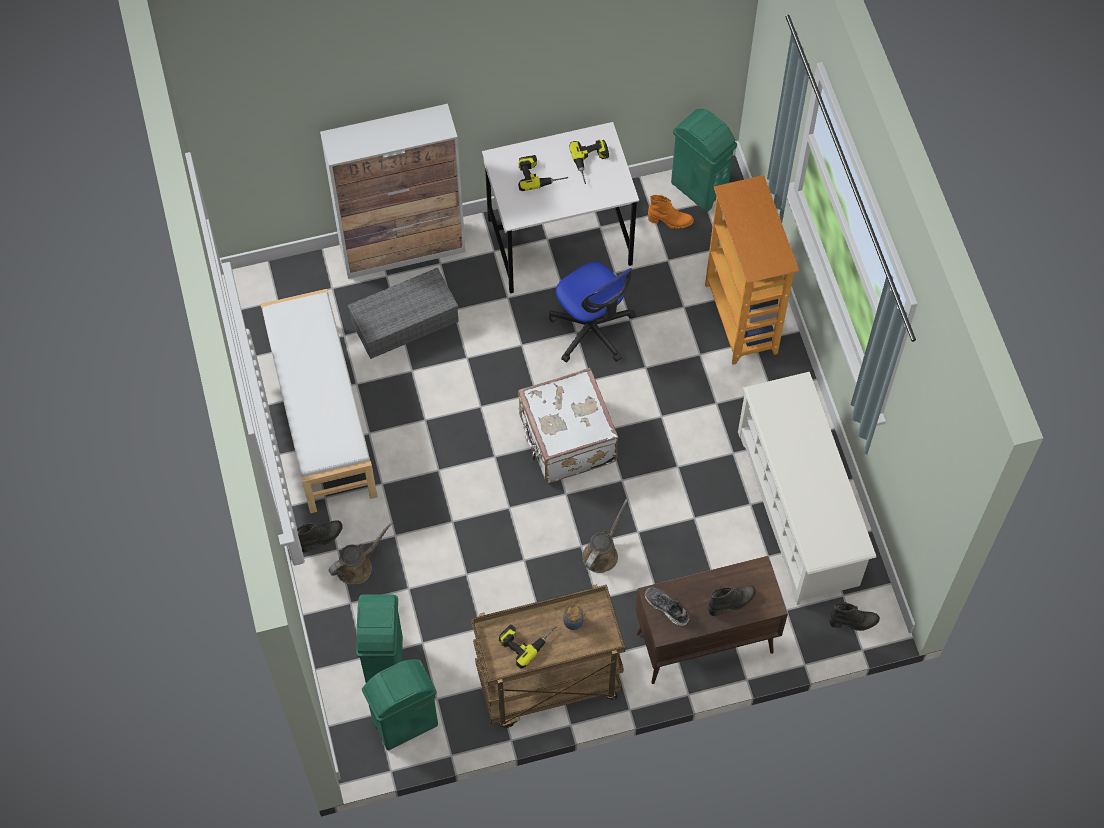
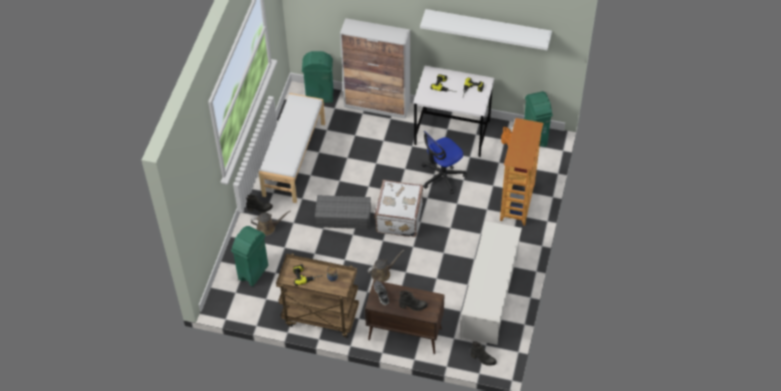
camera: 30 degrees right, 10 degrees down
(404, 724) = (244, 302): green trash can -> green trash can (319, 96)
(405, 319) = (358, 135): grey storage box -> grey storage box (344, 216)
(592, 329) = (442, 176): office chair -> office chair turned 60 degrees clockwise
(593, 45) = (487, 27): none -> white shelf

